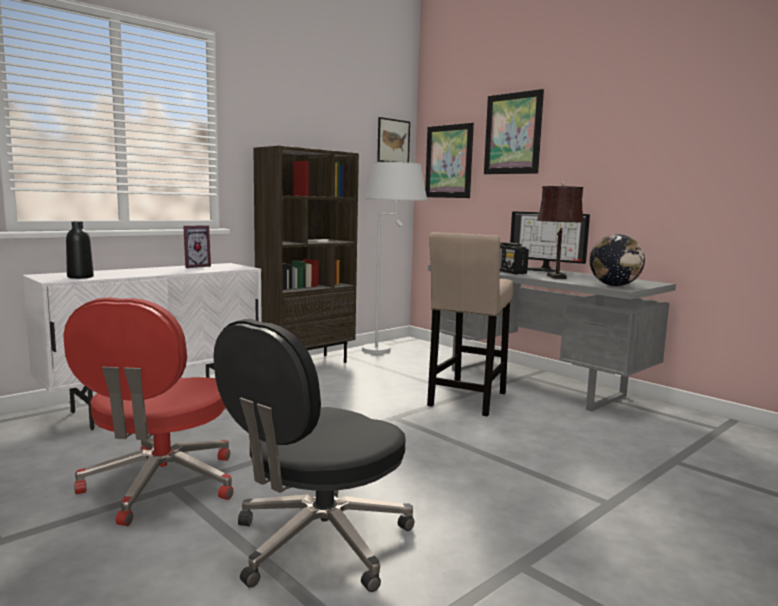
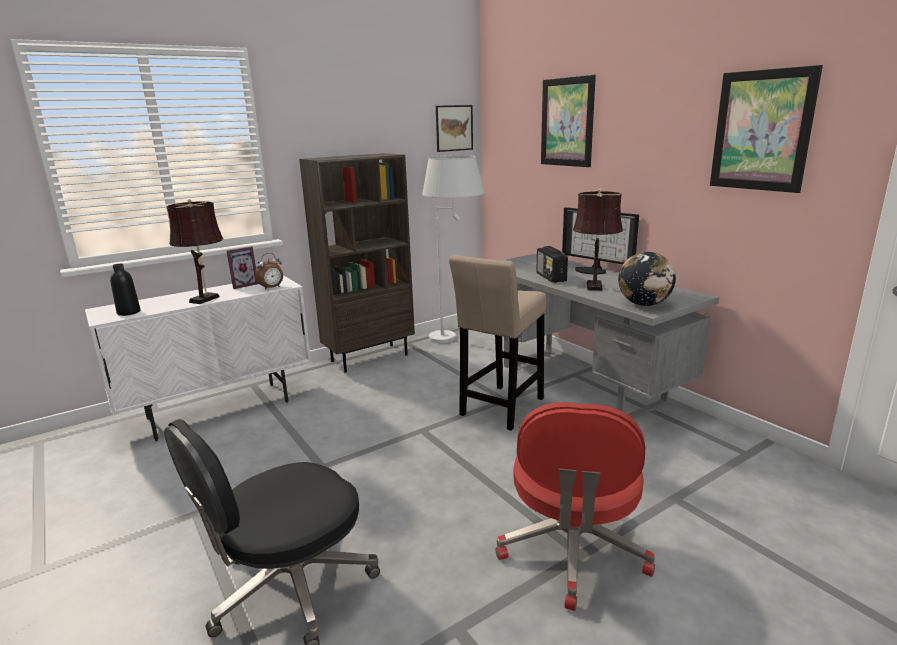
camera: 10 degrees right, 10 degrees up
(160, 486) = (186, 511): red office chair -> red office chair (572, 551)
(163, 272) = (207, 299): none -> brown table lamp
(229, 268) = (272, 288): none -> alarm clock
(449, 161) = (510, 148): picture -> picture (761, 131)

